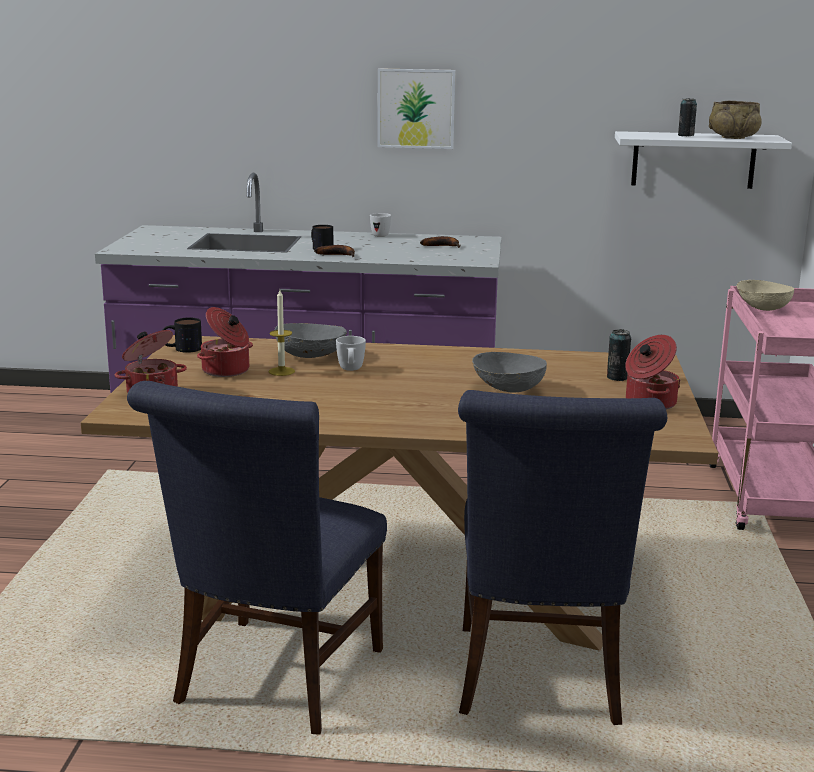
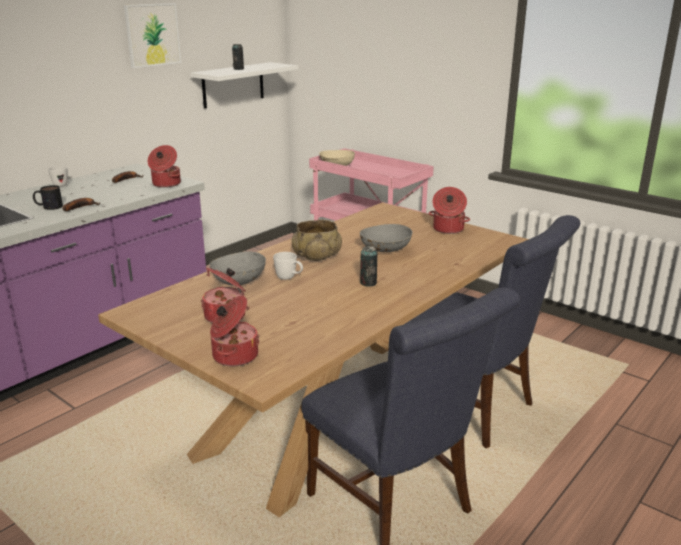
camera: 55 degrees left, 5 degrees up
(182, 349) = (144, 319): mug -> none
(281, 371) = (257, 299): candle -> none
(416, 108) = (55, 74): picture -> picture (152, 35)
(460, 259) = (166, 184): none -> cooking pot
(617, 377) = (400, 223): can -> can (368, 283)
(733, 137) = (264, 66): beige bowl -> beige bowl (317, 256)

